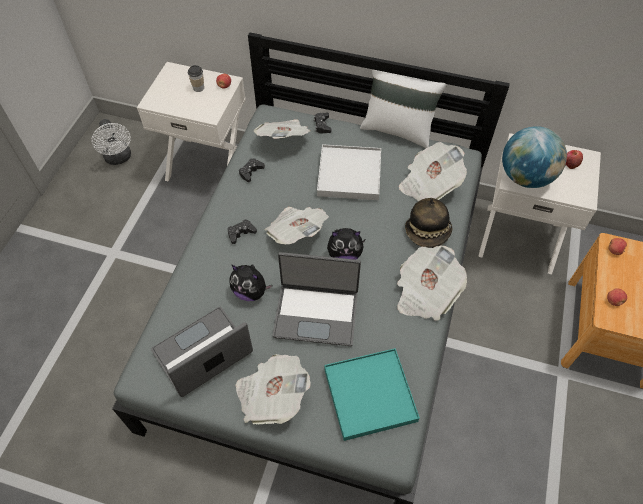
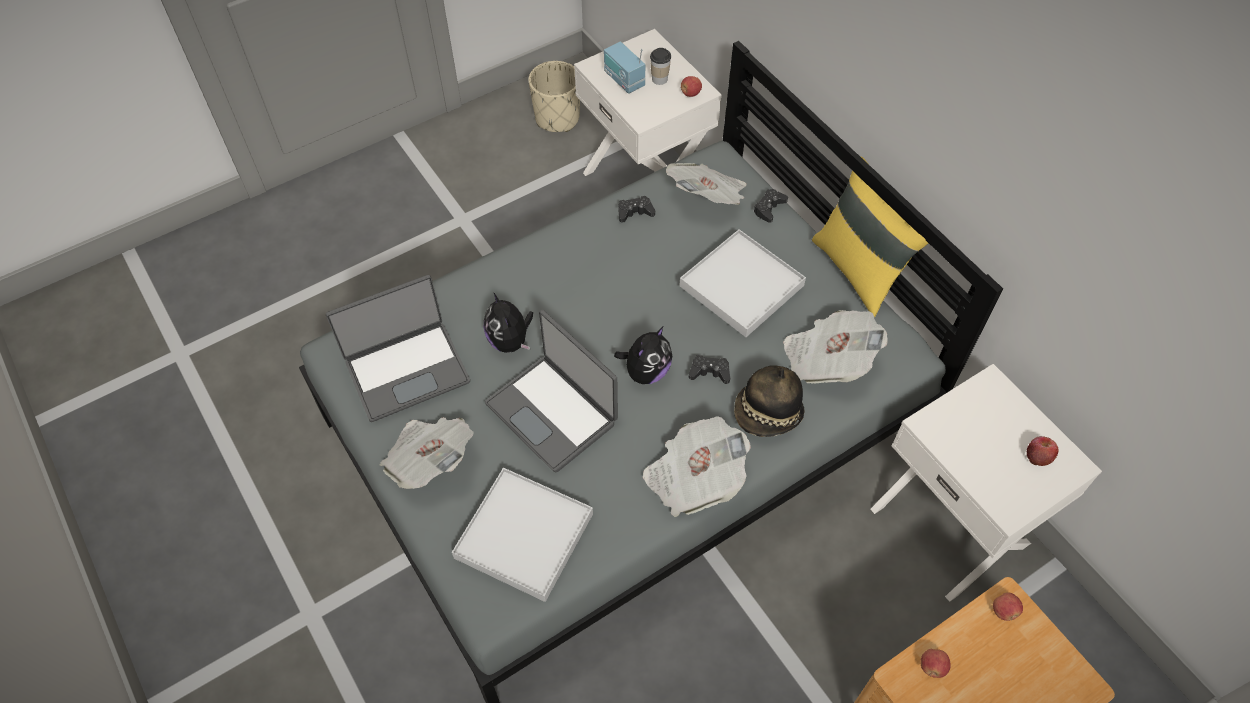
camera: 40 degrees right, 0 degrees up
(119, 158) = (557, 118): white fan -> beige planter
(177, 100) = (624, 80): none -> radio
(203, 354) = (407, 370): laptop -> laptop turned 150 degrees clockwise
(241, 233) = (559, 273): black game controller -> black game controller (709, 372)
(296, 232) = (617, 312): newspaper -> none
(344, 254) = (646, 371): plush toy -> plush toy turned 90 degrees counterclockwise
(369, 395) = (524, 535): turquoise tray -> white tray
(398, 130) = (859, 271): white pillow -> yellow pillow
(525, 177) = (953, 431): globe -> none

